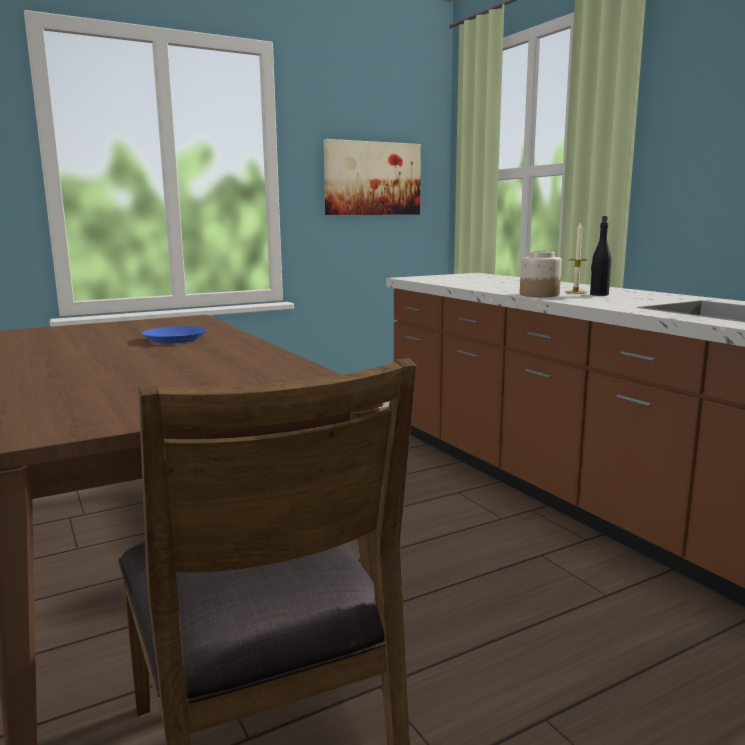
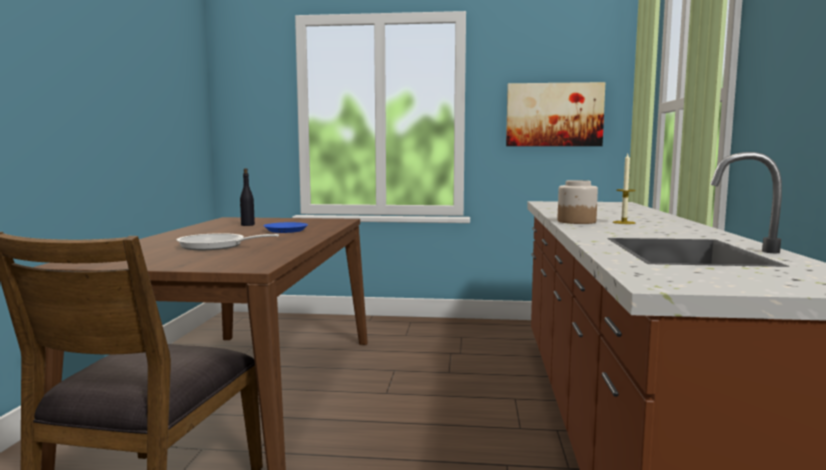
camera: 35 degrees right, 5 degrees down
(167, 372) = (216, 246): none -> frying pan
(598, 294) = (635, 226): black bottle -> black bottle (247, 225)

